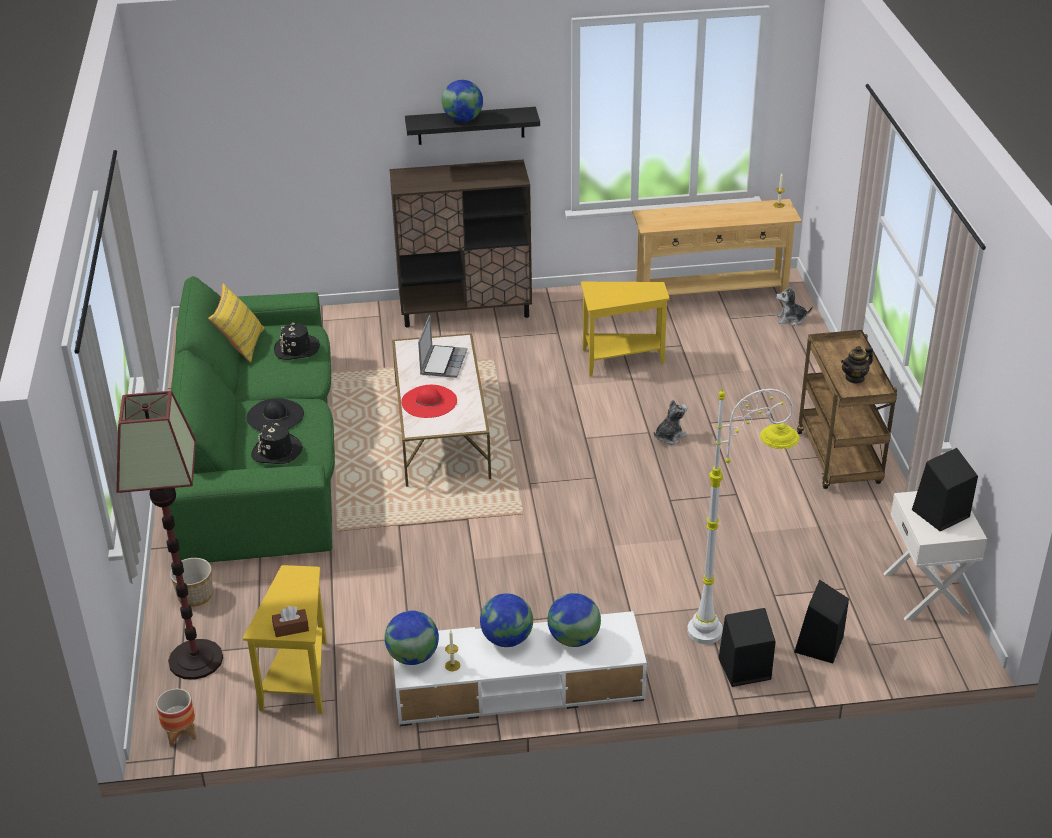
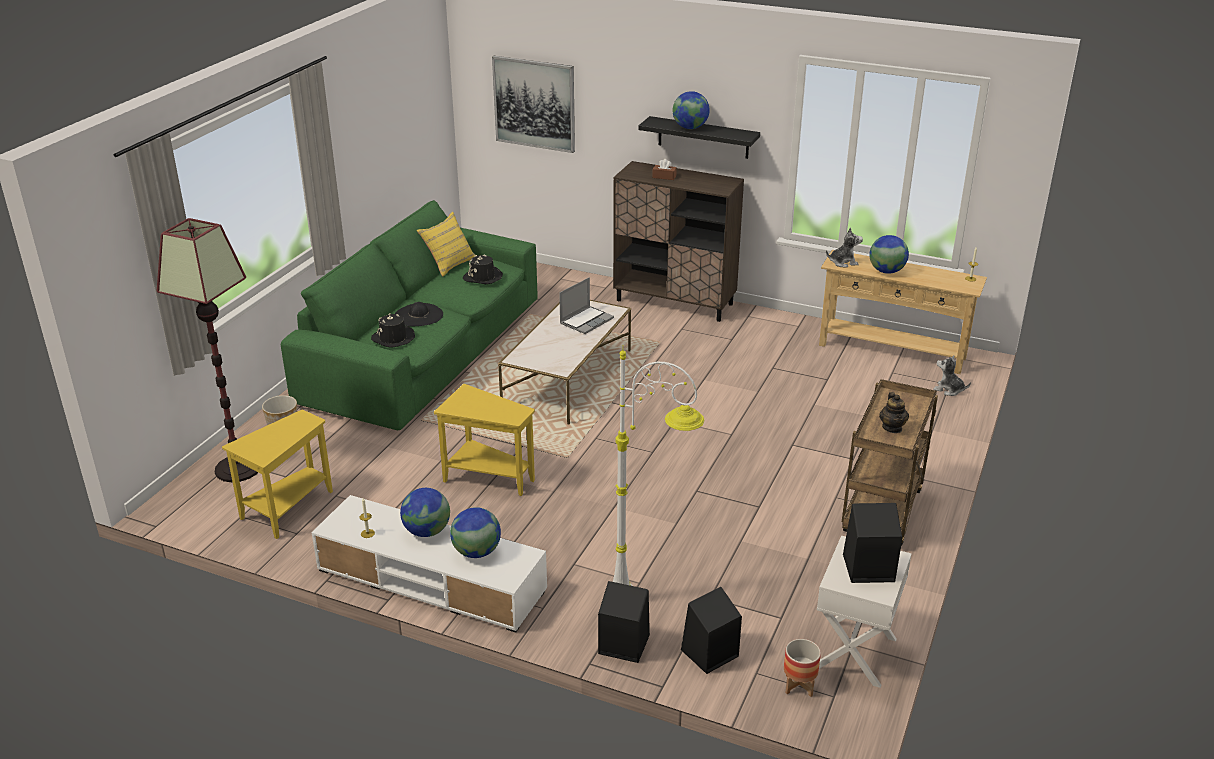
camera: 30 degrees right, 5 degrees down
(180, 734) = (176, 512): planter -> planter (799, 685)
(257, 130) = (534, 103): none -> picture
(291, 628) = (258, 452): brown tissue box -> brown tissue box (664, 177)
(413, 656) = (347, 515): globe -> globe (886, 271)
(429, 401) = (546, 343): red hat -> none
(619, 360) = (762, 374): yellow side table -> yellow side table (487, 477)
(669, 436) = (746, 443): plush toy -> plush toy (843, 262)
(855, 378) = (892, 428): teapot -> teapot turned 90 degrees counterclockwise

